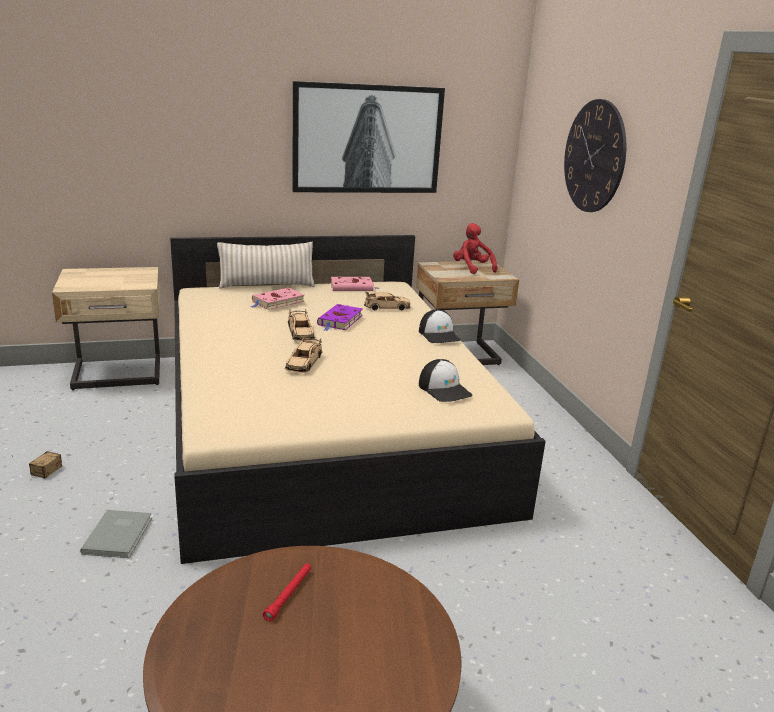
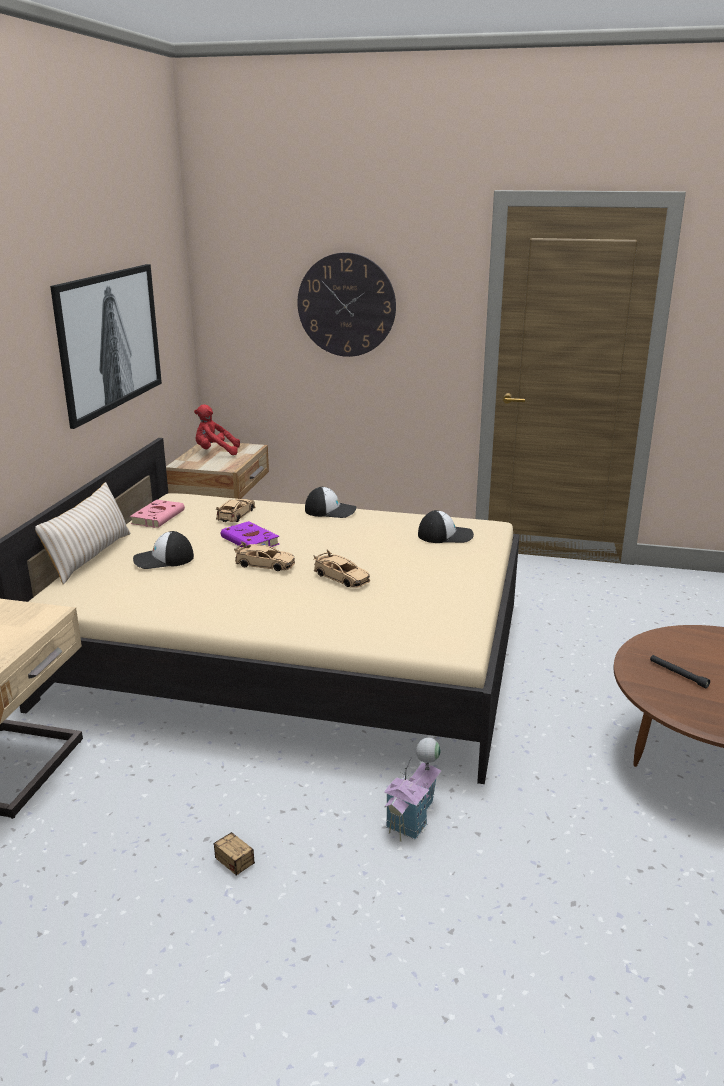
camera: 60 degrees left, 0 degrees up
(120, 535) = (414, 816): grey book -> toy house
(277, 302) = (163, 559): pink book -> cap
(289, 594) = (678, 674): red flashlight -> black flashlight

